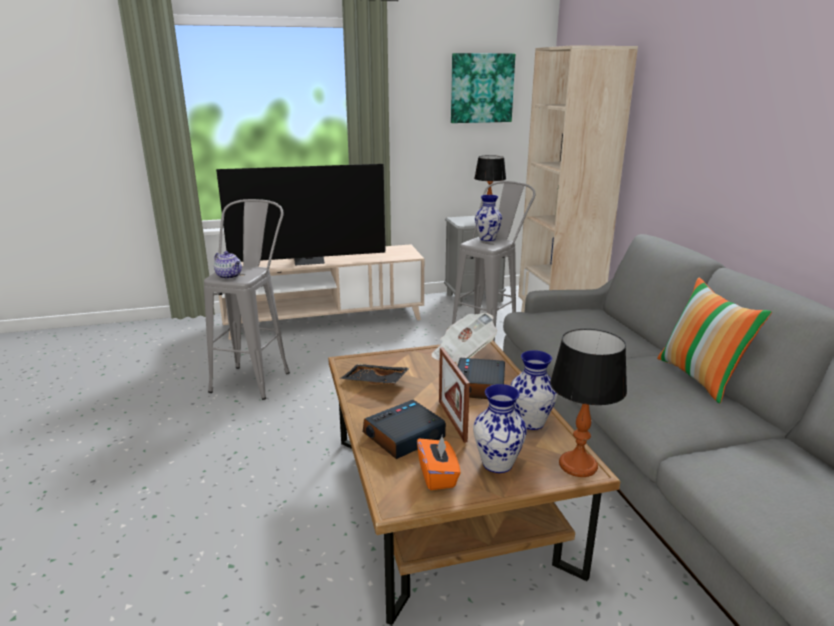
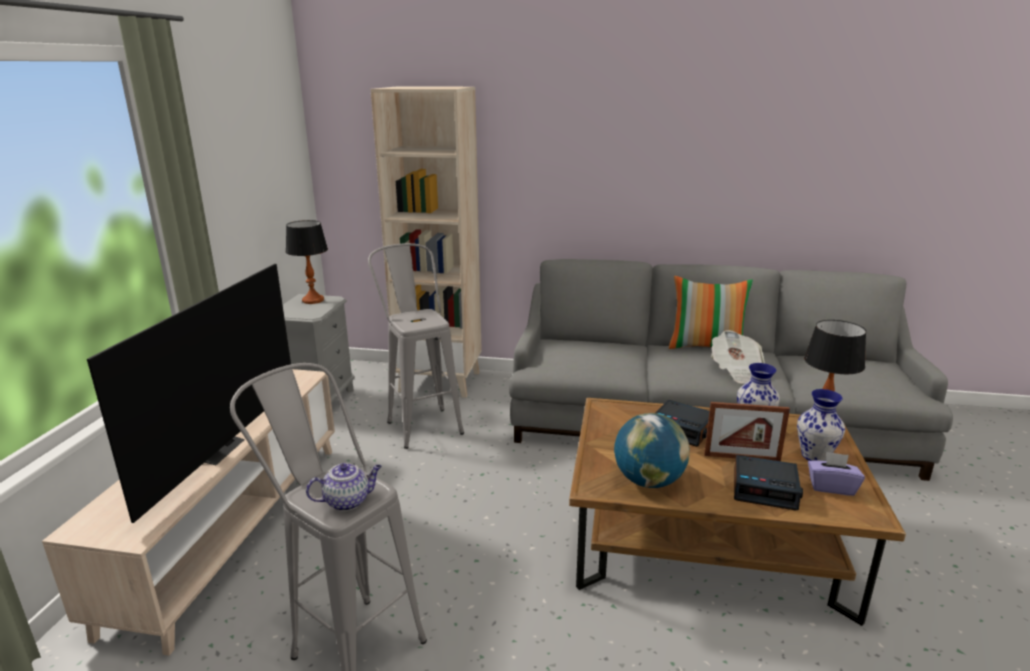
camera: 65 degrees left, 0 degrees up
(374, 382) = (648, 481): black tray -> globe
(403, 437) = (765, 489): alarm clock -> alarm clock turned 60 degrees counterclockwise
(438, 476) = (831, 487): orange tissue box -> purple tissue box
(462, 353) = (610, 419): newspaper -> newspaper (736, 371)
(481, 88) = (259, 139): picture -> none
(487, 239) = (405, 316): vase -> none

